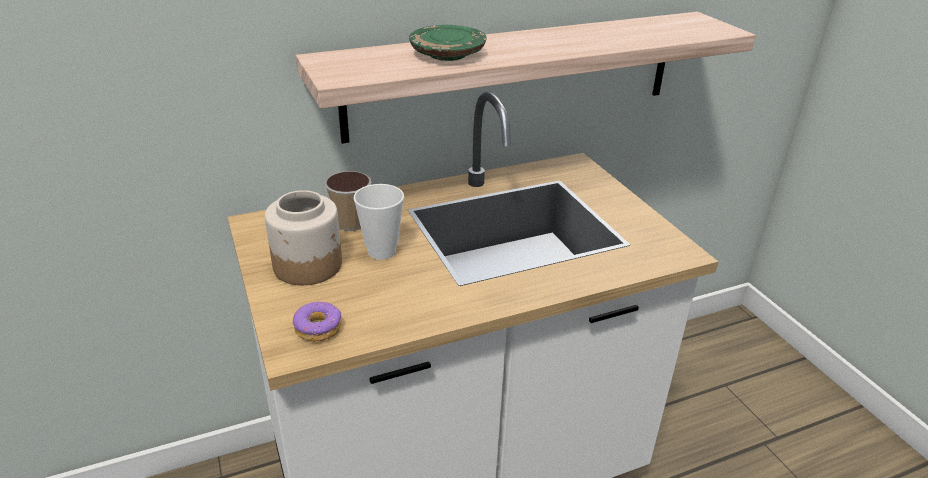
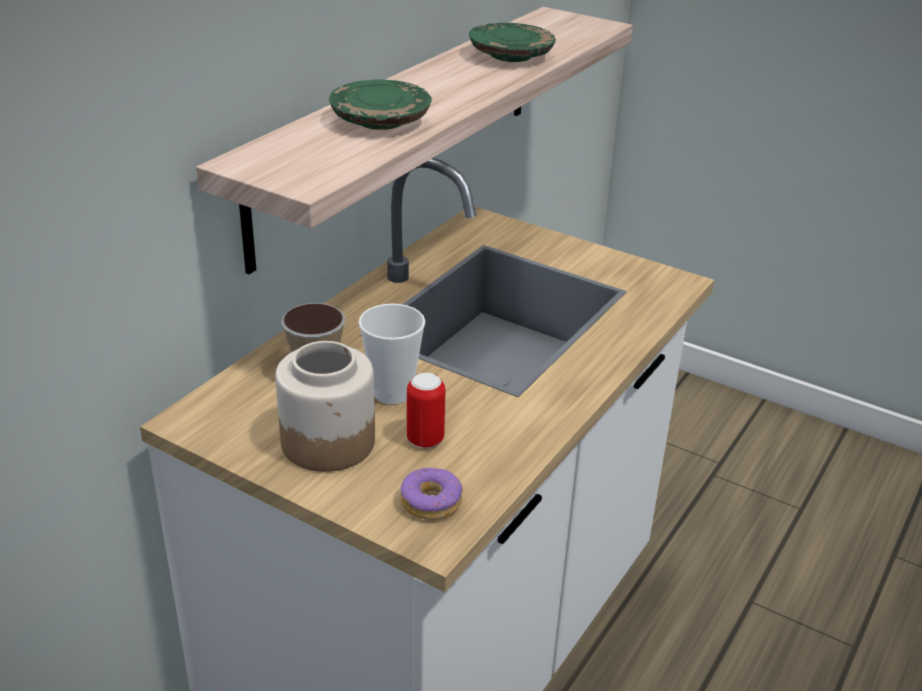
camera: 35 degrees left, 0 degrees up
(364, 288) = (425, 440): none -> can
(613, 36) = (511, 55): none -> green plate

